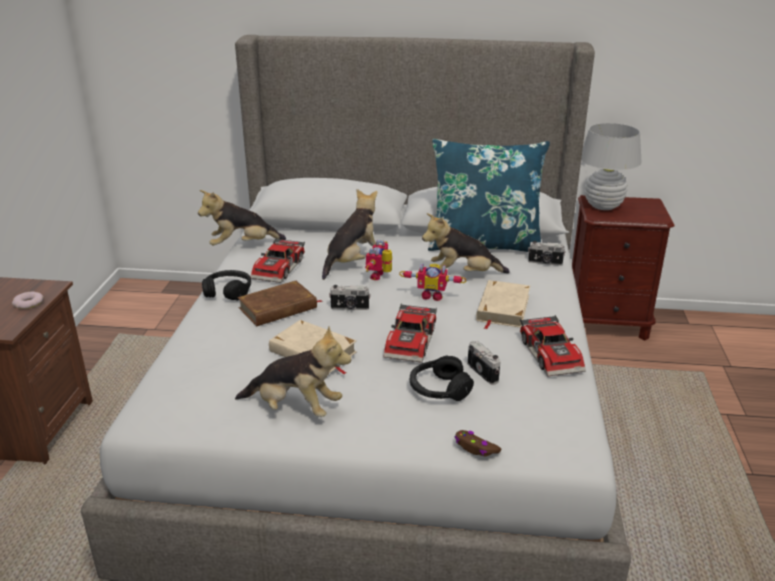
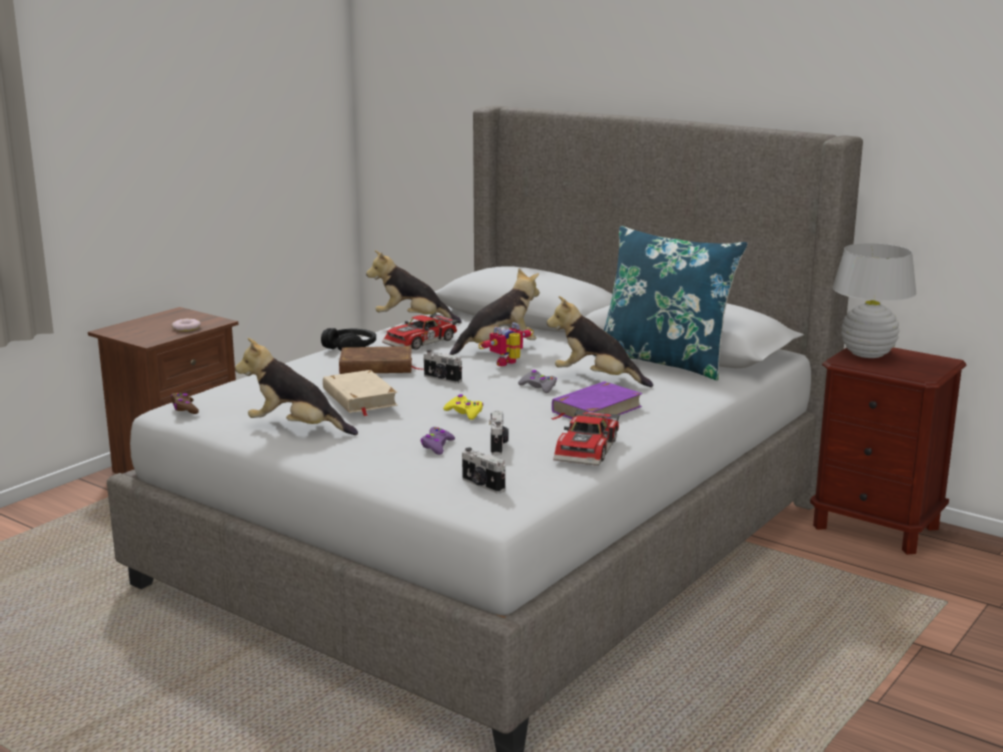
camera: 30 degrees right, 10 degrees down
(295, 408) = (296, 429): plush toy -> plush toy turned 150 degrees clockwise
(413, 342) = (464, 412): toy car -> yellow game controller
(432, 295) = (538, 387): toy robot -> grey game controller
(439, 389) = (437, 446): black headphones -> purple game controller
(475, 448) = (406, 485): brown game controller -> brown game controller (184, 408)
(502, 308) = (596, 409): beige book -> purple book
(545, 263) = (708, 387): camera -> camera (482, 485)

